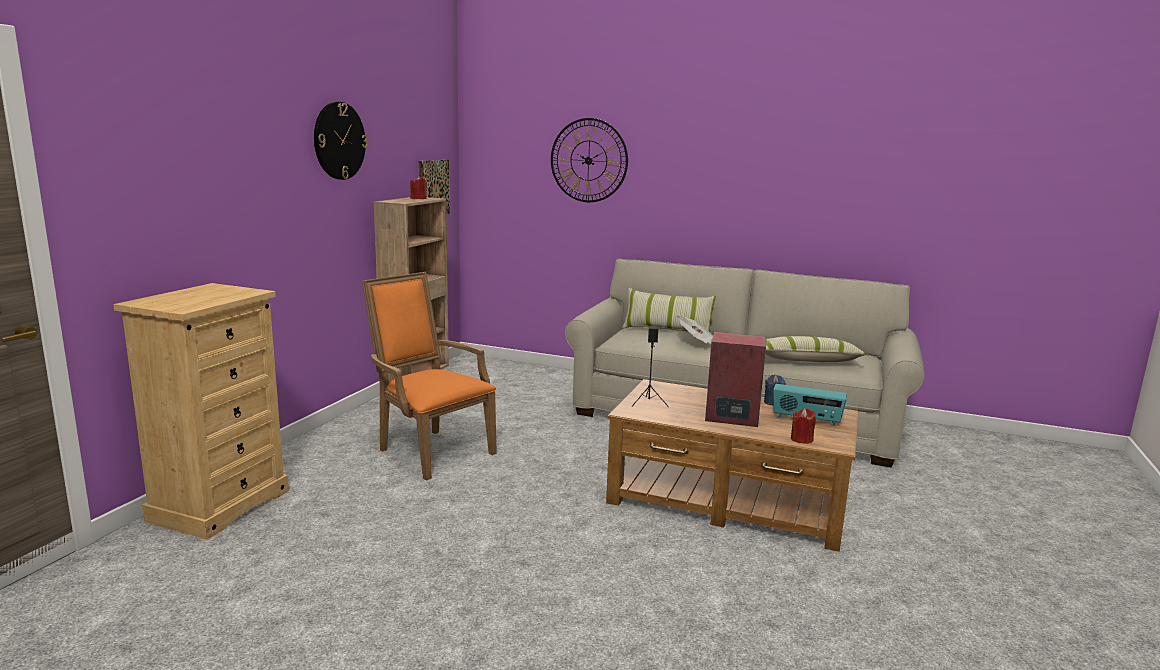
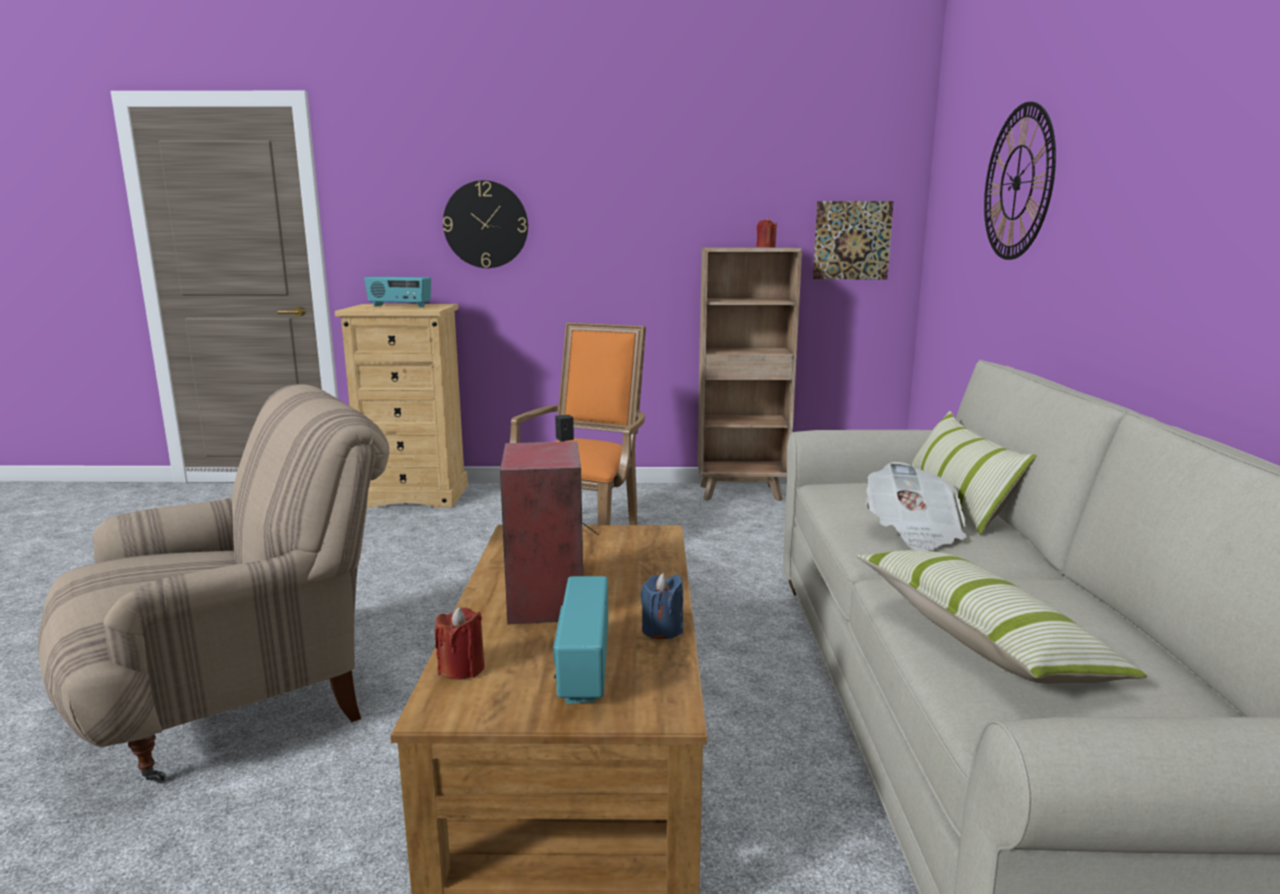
camera: 70 degrees right, 0 degrees up
(191, 296) = (399, 306): none -> radio
(339, 141) = (656, 174): wall clock -> wall clock (486, 224)
(607, 603) = (240, 698): none -> beige armchair

